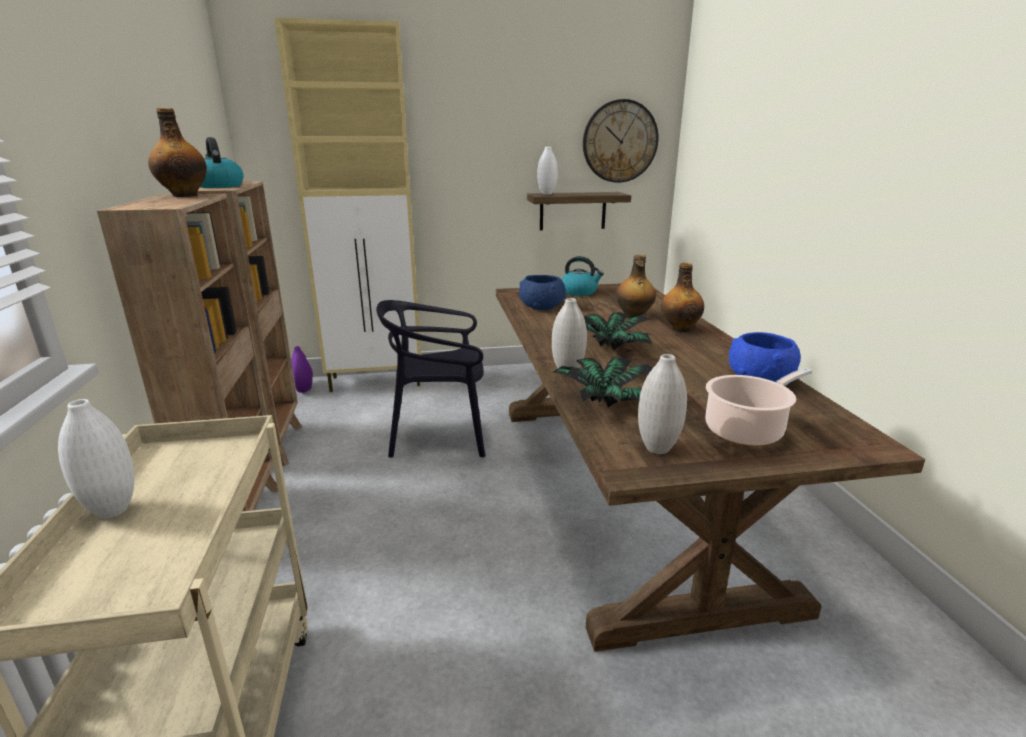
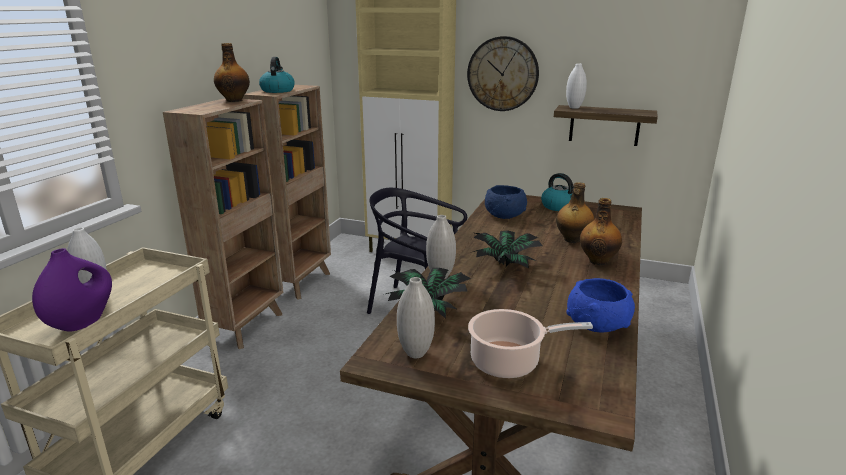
camera: 30 degrees right, 0 degrees up
(303, 388) = (354, 245): purple vase -> purple vase (82, 322)
(620, 141) = (662, 60): wall clock -> wall clock (502, 74)

